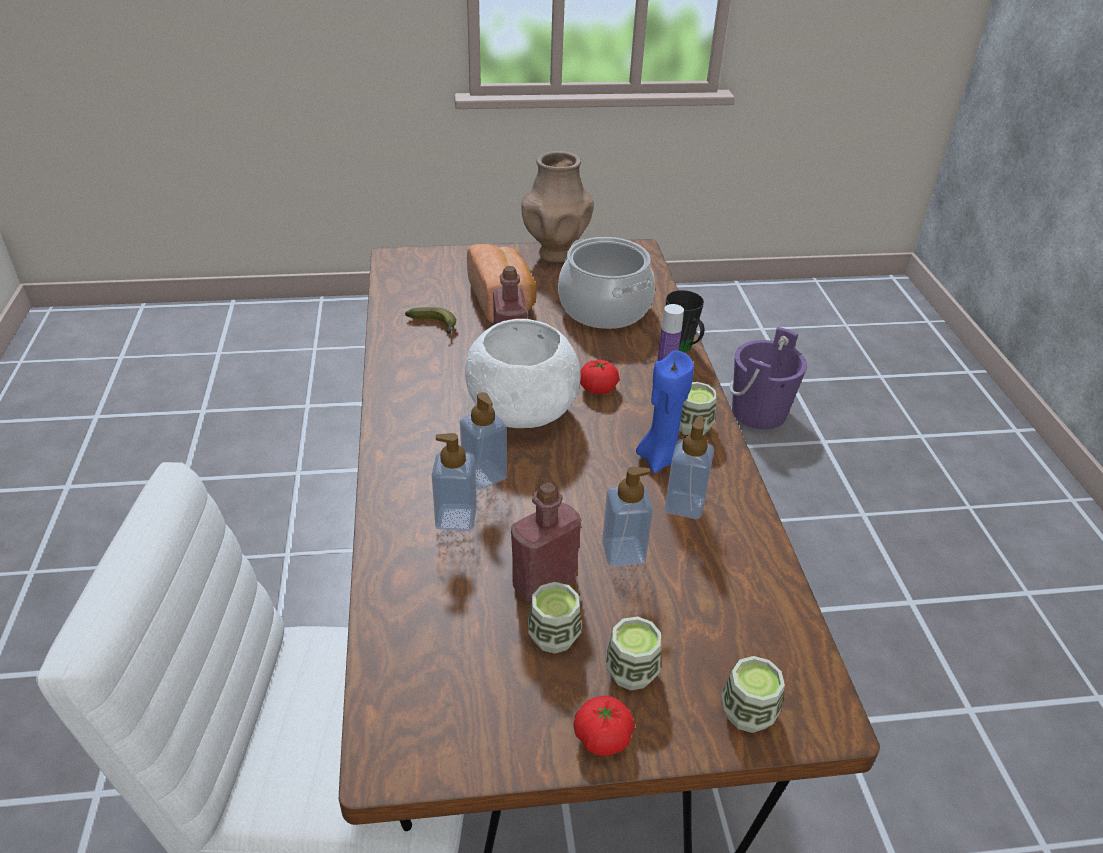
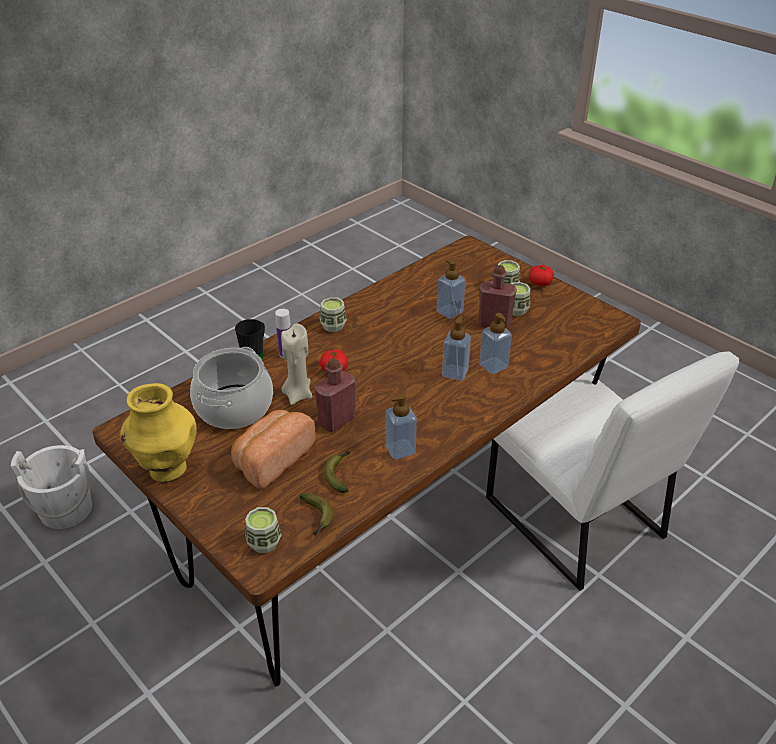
camera: 125 degrees left, 0 degrees up
(403, 295) = (317, 518): none -> banana
(522, 411) = (388, 386): white bowl -> none
(556, 254) = (167, 470): brown vase -> yellow vase
(580, 349) = (298, 395): none -> beige candle
(659, 458) = (372, 326): blue candle -> none
(684, 505) = (398, 307): soap dispenser -> soap dispenser (400, 449)
(748, 712) = (488, 260): cup -> cup (264, 542)
(759, 412) = (66, 510): purple bucket -> white bucket

